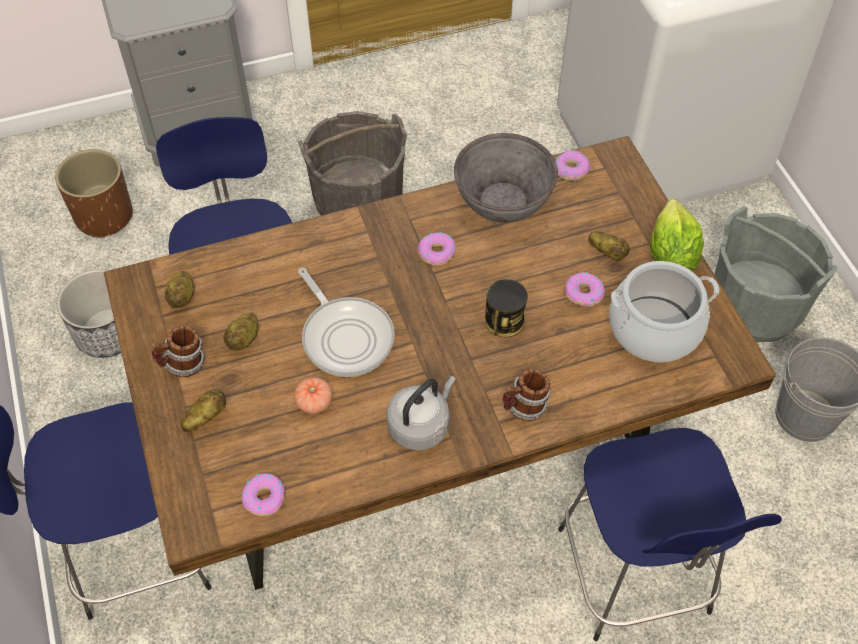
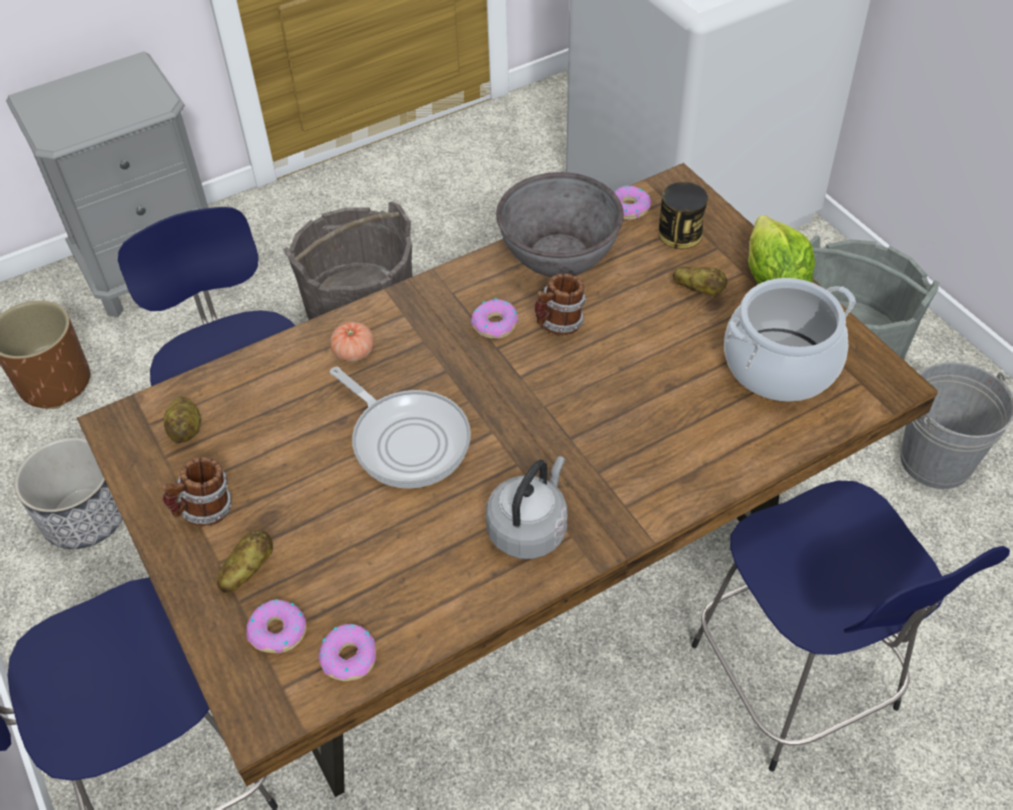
camera: 10 degrees left, 5 degrees down
(244, 339) = (278, 466): potato -> none
(314, 402) = (386, 526): tomato -> tomato (354, 352)
(504, 321) = (599, 387): can -> can (680, 234)
(524, 408) = (652, 484): mug -> mug (558, 325)
(583, 293) = (684, 340): donut -> donut (278, 631)

